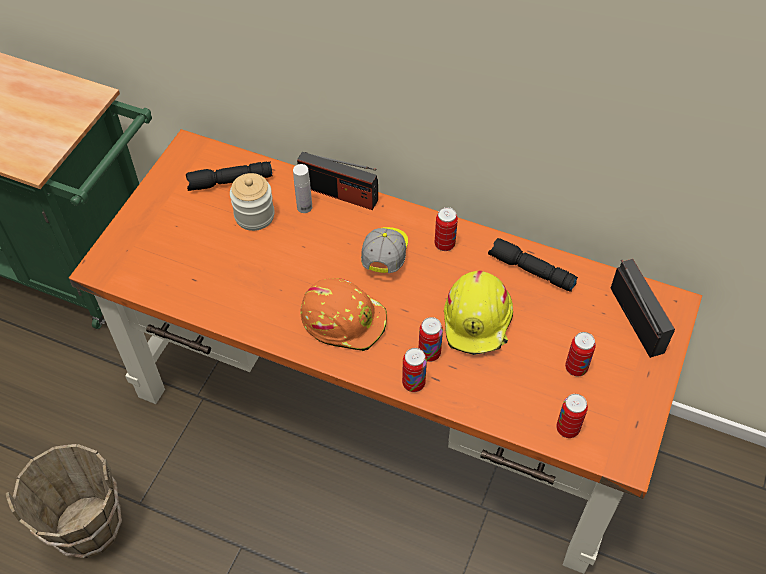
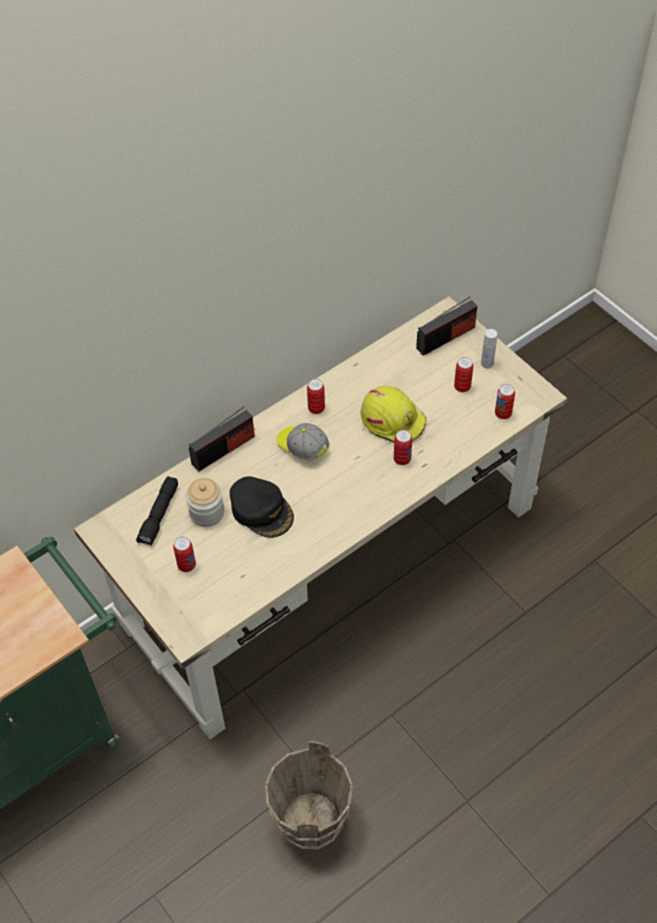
camera: 60 degrees left, 0 degrees up
(283, 258) = (262, 510): none -> black cap
(304, 207) = (221, 477): white bottle -> white bottle (487, 363)
(344, 319) = (342, 496): orange hard hat -> none
(386, 406) = (332, 563): orange desk -> beige desk
(413, 383) = (420, 479): can -> can (186, 565)
(530, 271) = (371, 372): black flashlight -> none
(636, 319) = (446, 338): radio -> radio turned 135 degrees clockwise

